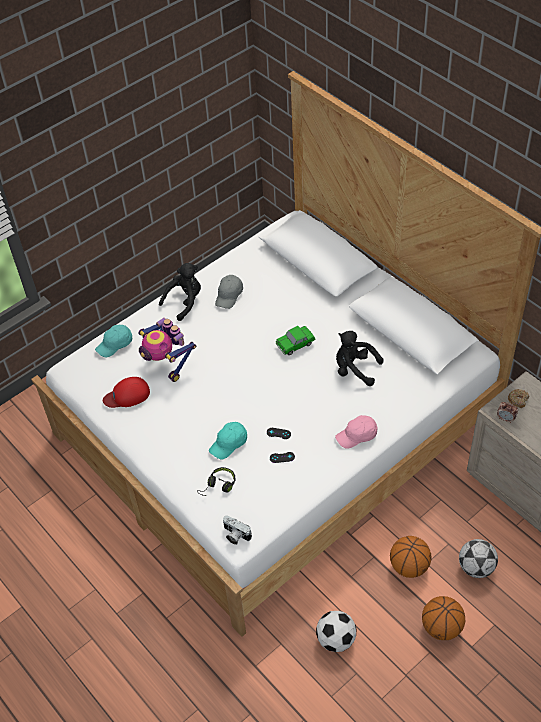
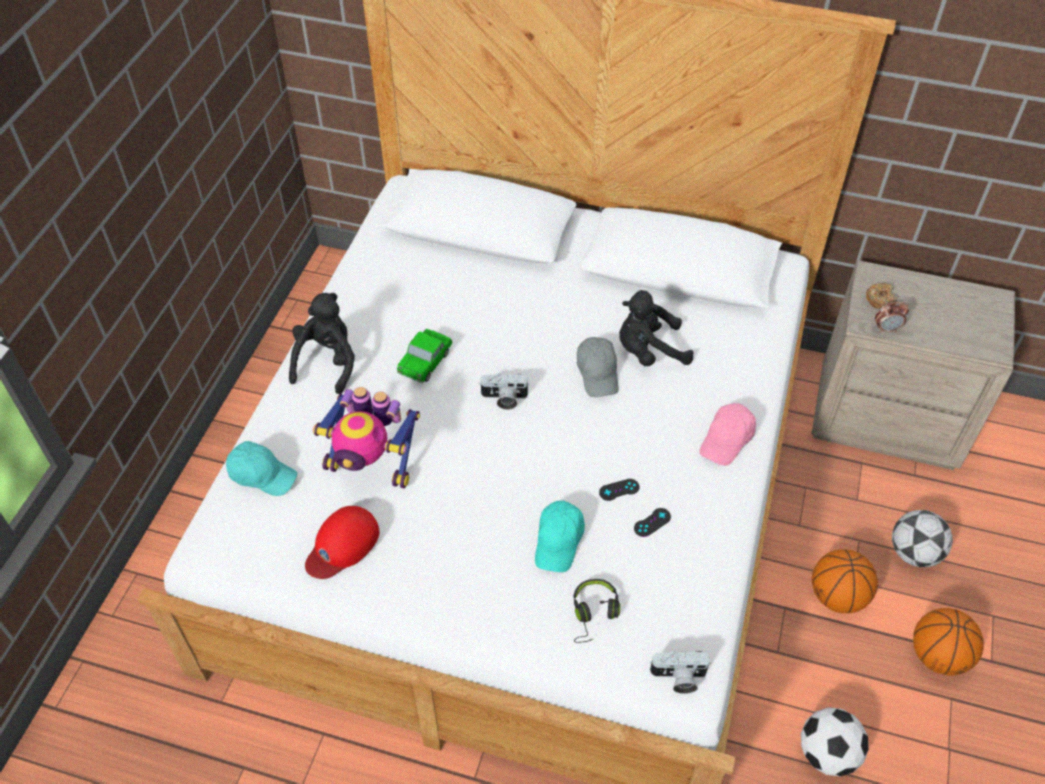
camera: 35 degrees left, 0 degrees up
(115, 345) = (262, 475): turquoise cap -> turquoise cap turned 90 degrees counterclockwise
(229, 295) = (390, 326): grey cap -> grey cap (598, 373)
(257, 360) = (504, 399): none -> camera
(295, 344) = (541, 353): toy car -> toy car (425, 363)

